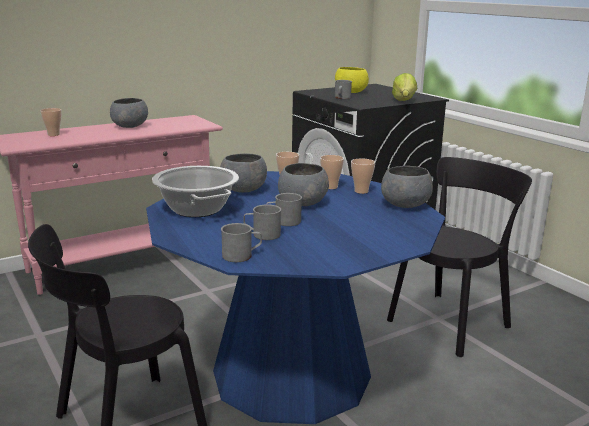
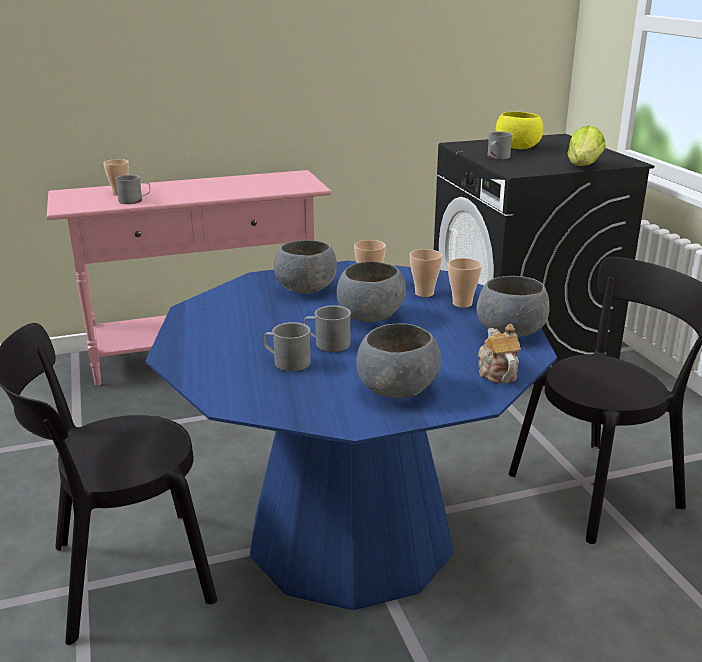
camera: 15 degrees right, 5 degrees up
(129, 126) = (215, 184): grey bowl -> grey bowl (395, 389)
(197, 209) = (230, 315): cooking pot -> none
(242, 255) = (241, 392): grey mug -> grey mug (134, 201)
(412, 228) = (496, 372): none -> teapot

